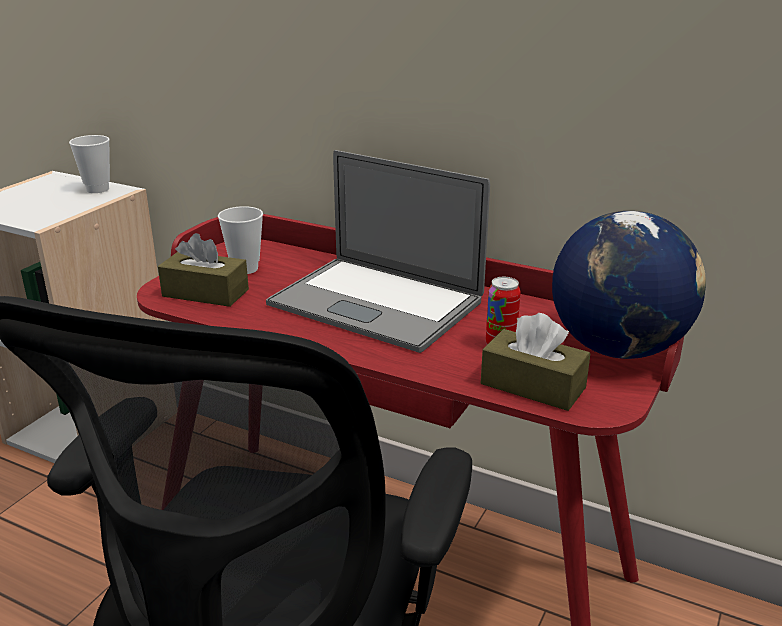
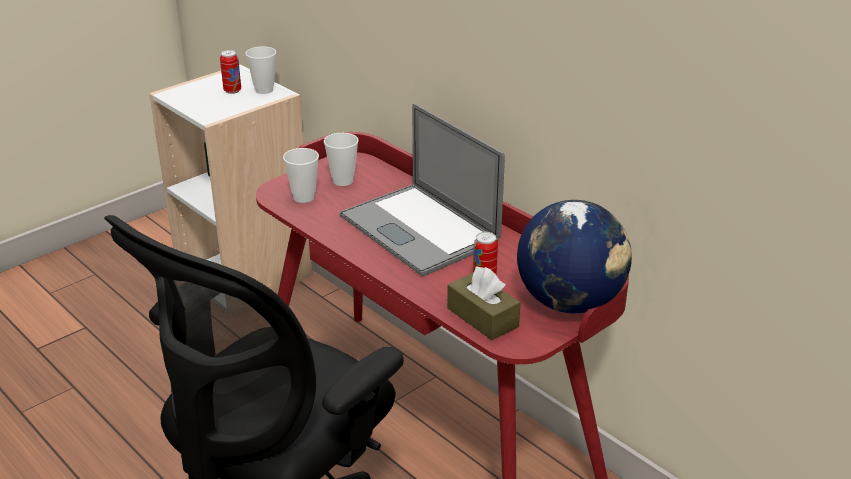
camera: 20 degrees right, 5 degrees up
(56, 194) = (232, 91): none -> can
(205, 293) = (304, 197): brown tissue box -> cup

